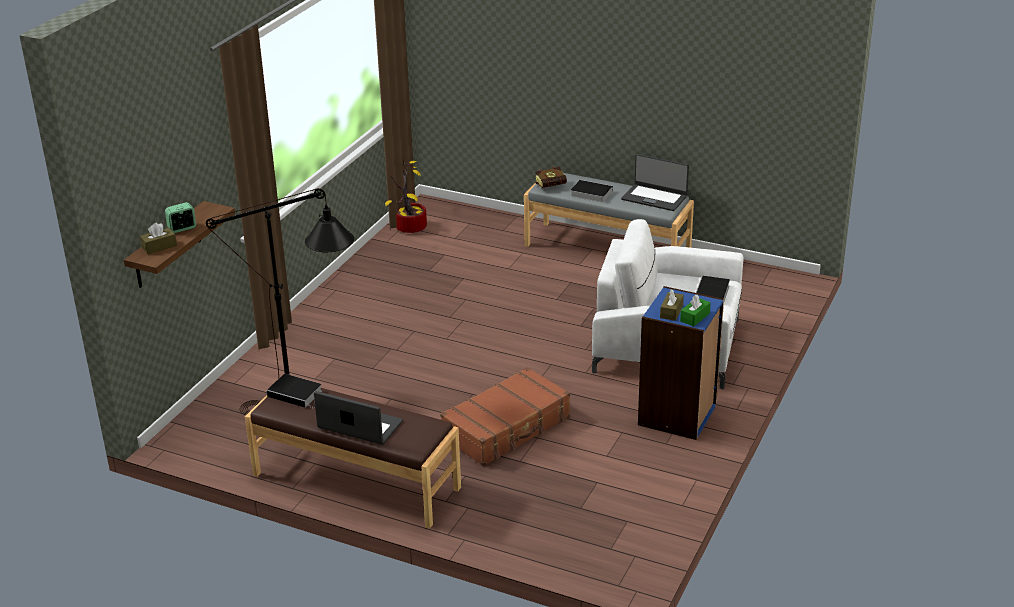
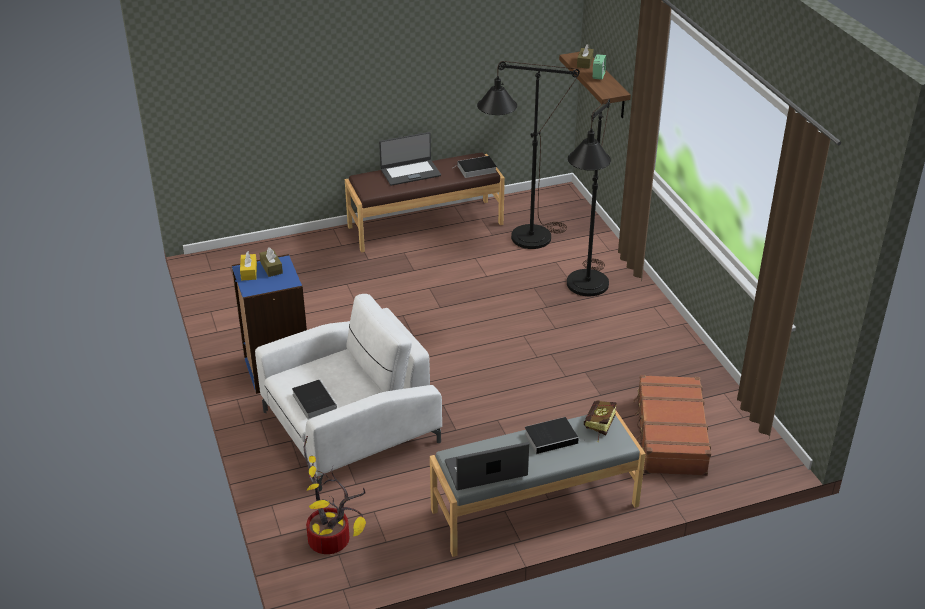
camera: 135 degrees right, 5 degrees up
(340, 344) = (585, 291): none -> black floor lamp
(409, 226) = (740, 422): potted plant -> potted plant (333, 540)
(507, 428) = (383, 298): brown suitcase -> brown suitcase (670, 435)
(695, 317) = (249, 272): green tissue box -> yellow tissue box

